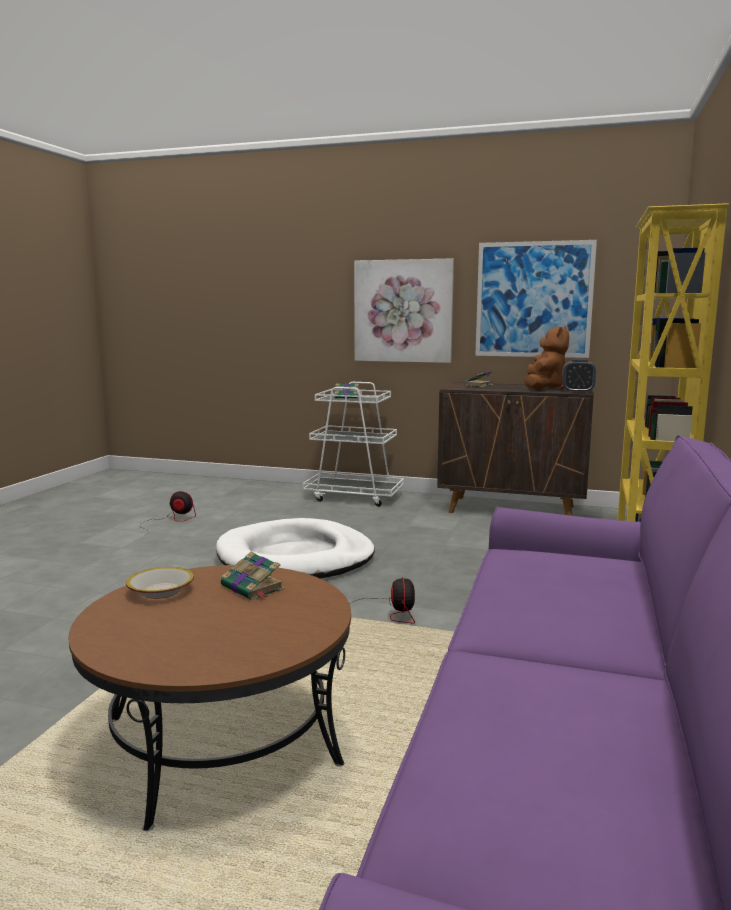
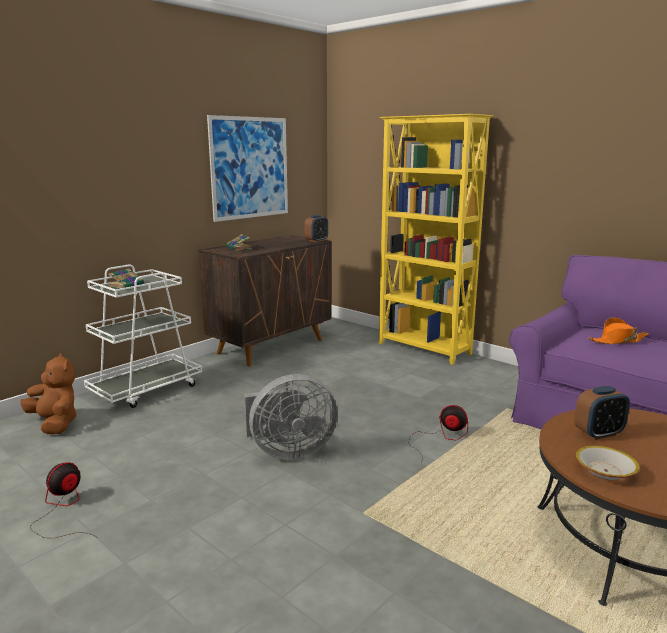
camera: 65 degrees left, 5 degrees up
(253, 588) = (598, 433): book -> alarm clock
(295, 558) = (288, 451): white dog bed -> grey fan
(403, 311) = (146, 184): picture -> none
(543, 388) = (284, 242): brown plush toy -> brown plush toy (55, 424)
(571, 570) = (617, 341): none -> orange hat

